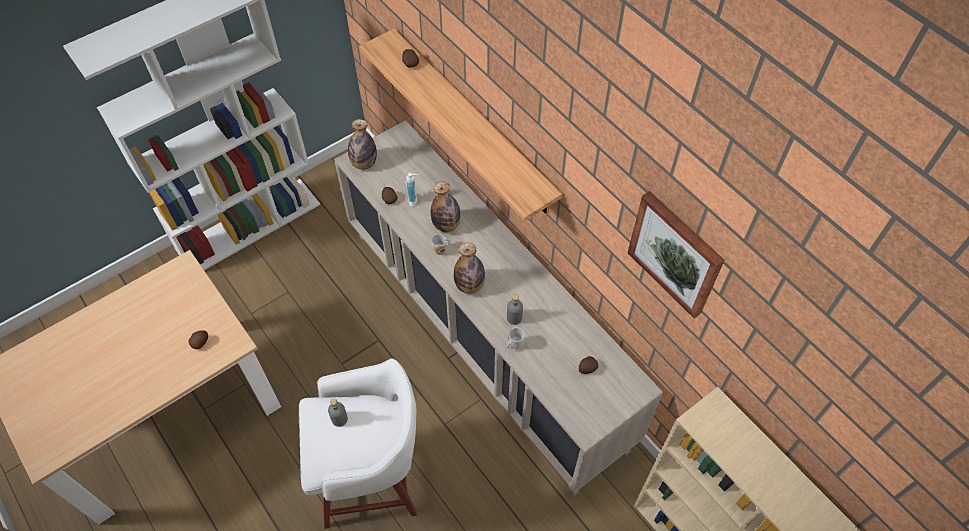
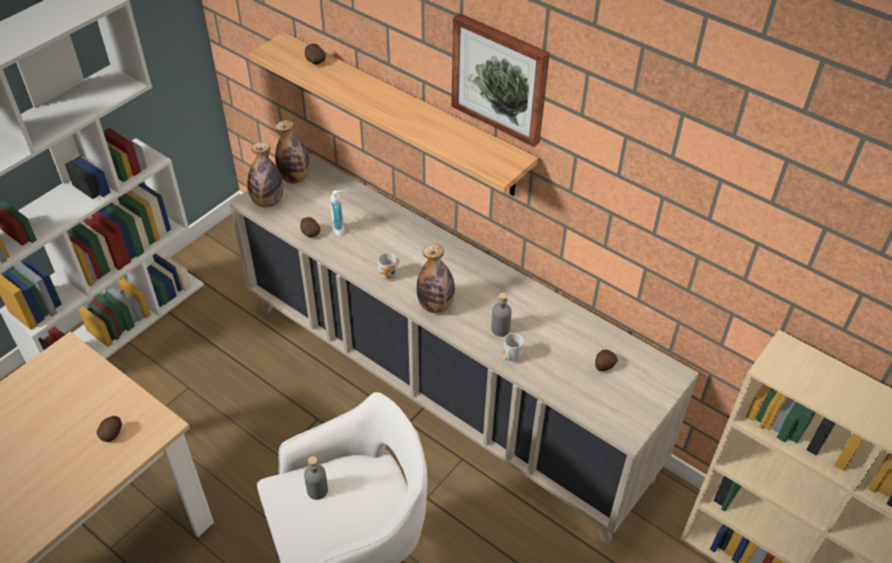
camera: 15 degrees left, 10 degrees down
(446, 225) = (387, 248): bottle -> bottle (295, 178)
(676, 253) = (707, 169): picture -> picture (500, 78)

